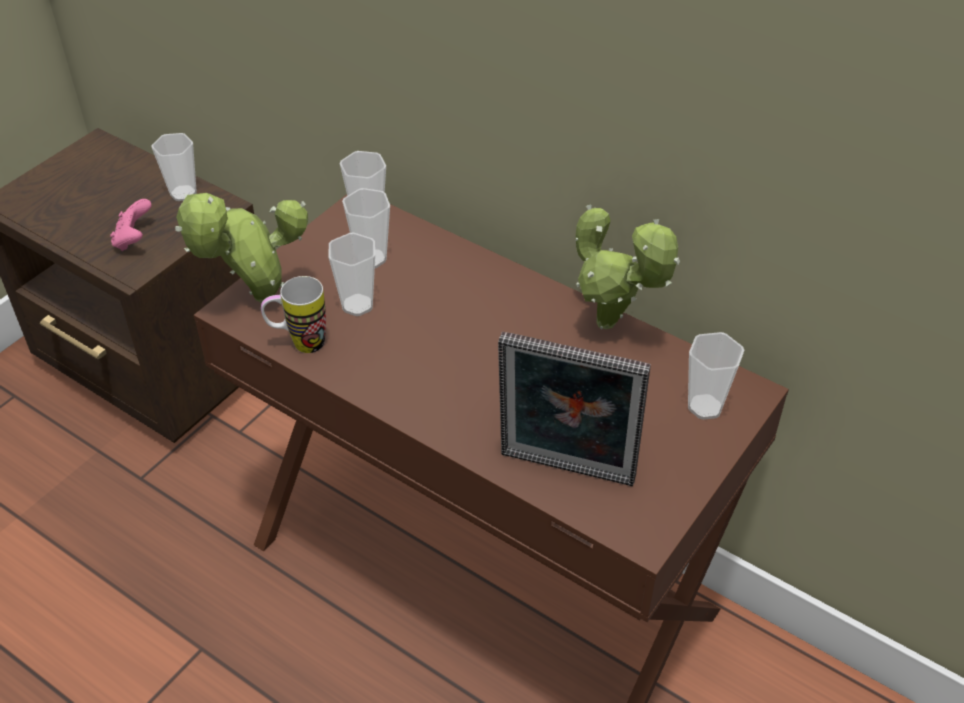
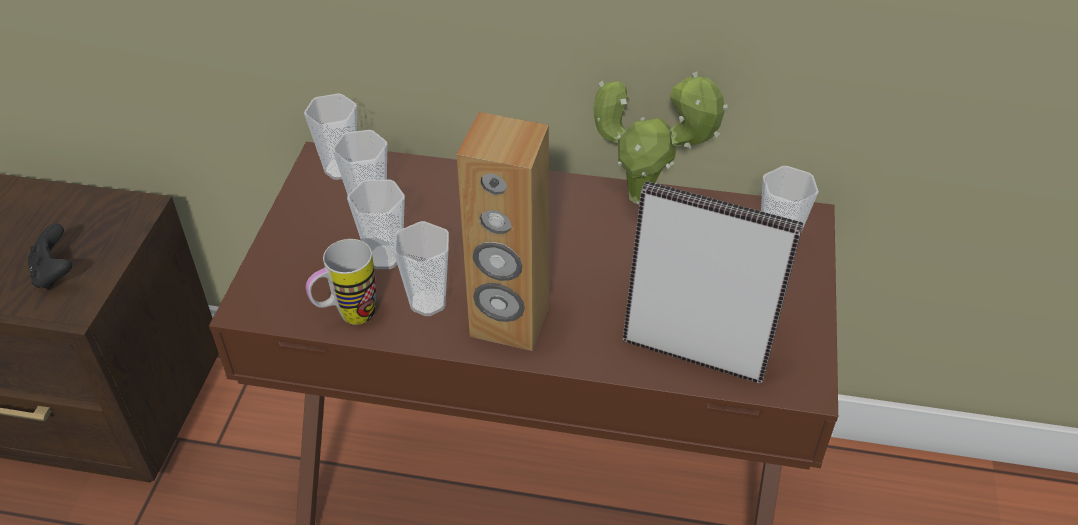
camera: 25 degrees left, 0 degrees up
(134, 240) = (55, 273): pink game controller -> black game controller
(183, 193) = (86, 207): cup -> cup (428, 302)
(257, 300) = (272, 286): potted plant -> none
(424, 393) = (509, 322): none -> brown speaker
(565, 472) = (695, 351): picture frame -> picture frame turned 150 degrees counterclockwise

